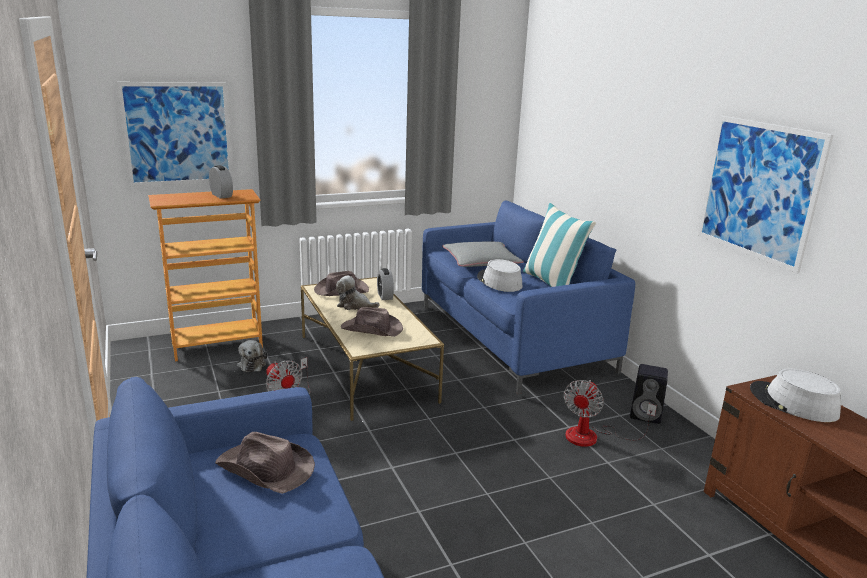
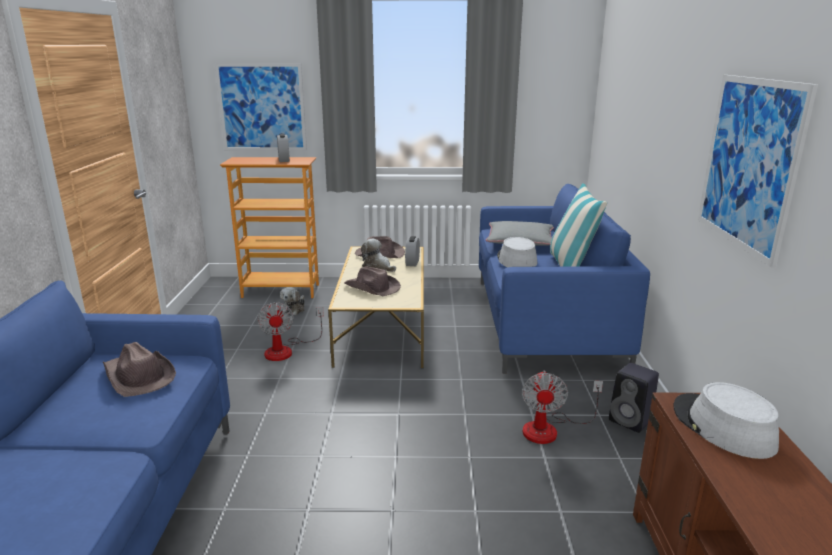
camera: 25 degrees right, 0 degrees up
(592, 436) = (550, 429): fan -> fan turned 45 degrees counterclockwise

